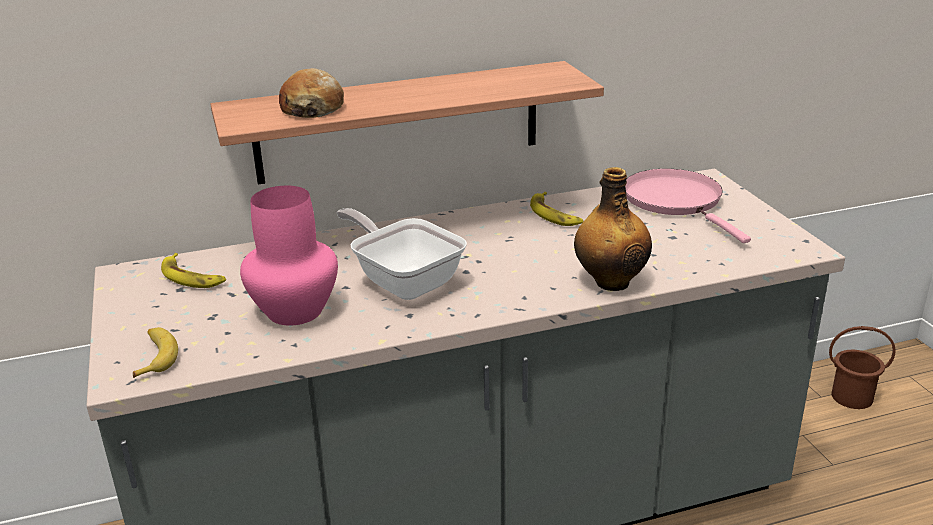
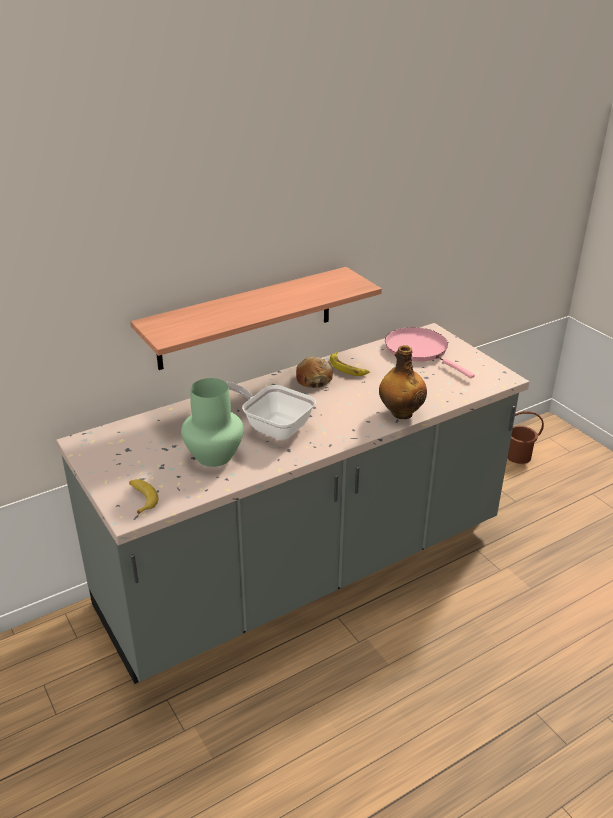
camera: 15 degrees left, 5 degrees up
(192, 277) = (130, 439): banana -> none
(296, 310) = (215, 455): pink vase -> green vase
(312, 108) = (204, 321): bread -> bread (313, 379)

